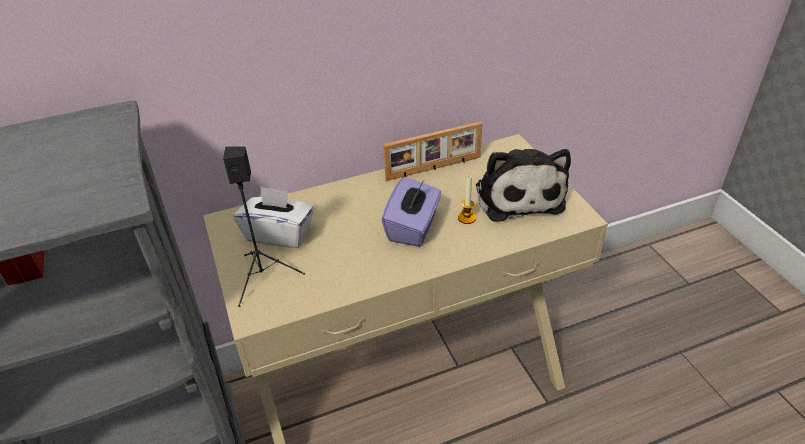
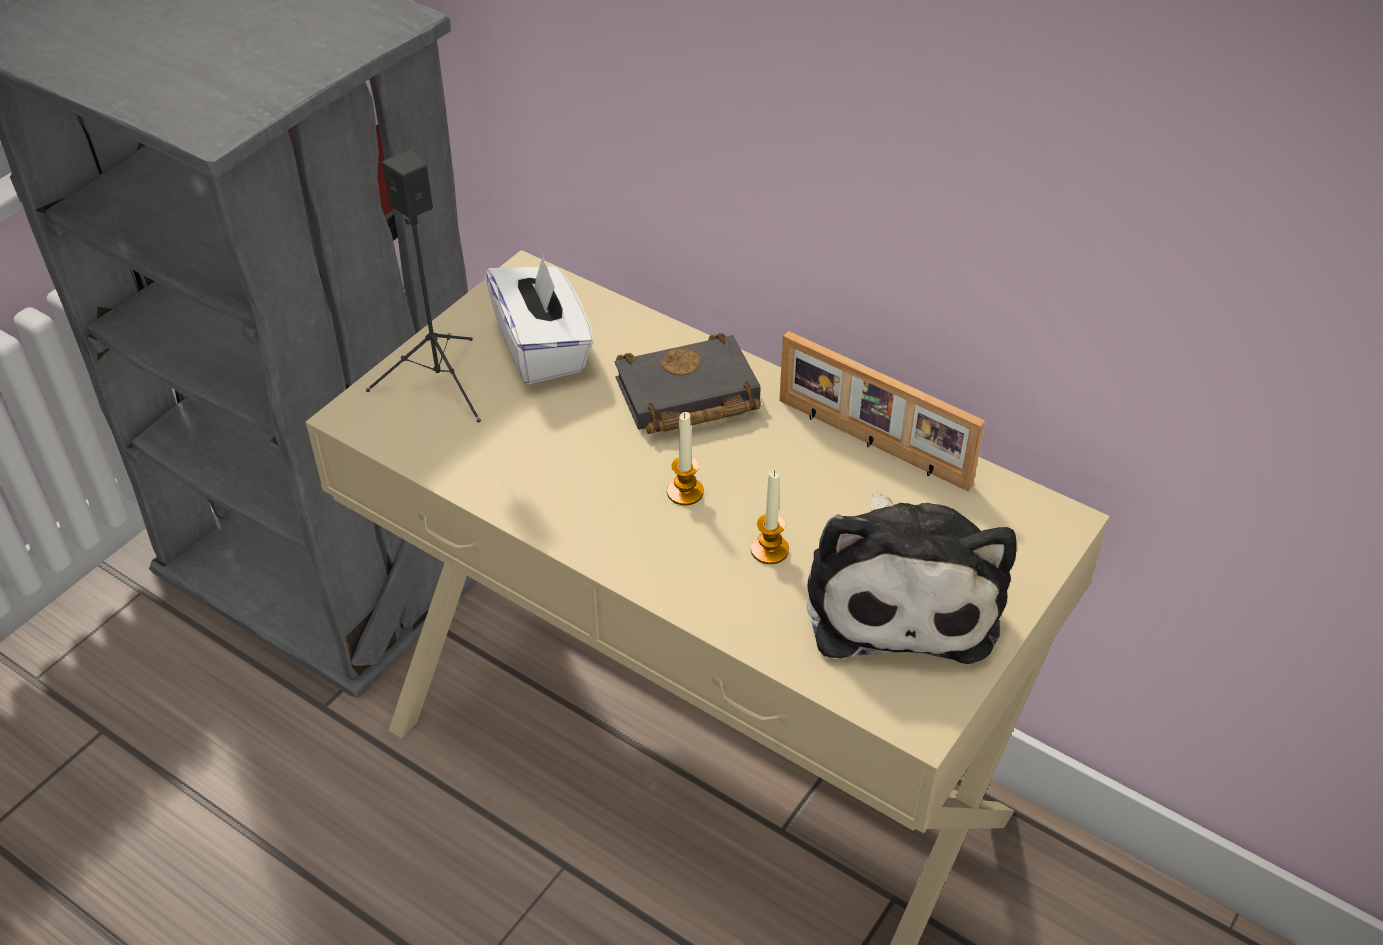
camera: 55 degrees right, 5 degrees up
(357, 204) = (685, 397): none -> black book
(413, 227) = (685, 492): purple tissue box -> candle
(518, 195) = (901, 594): plush toy -> plush toy turned 45 degrees counterclockwise

